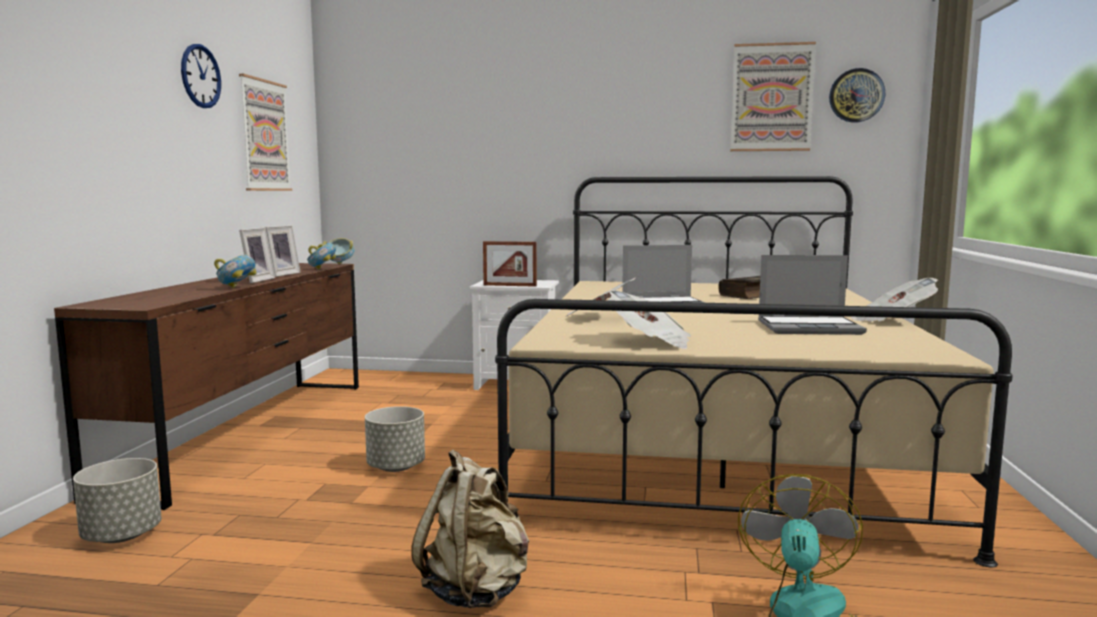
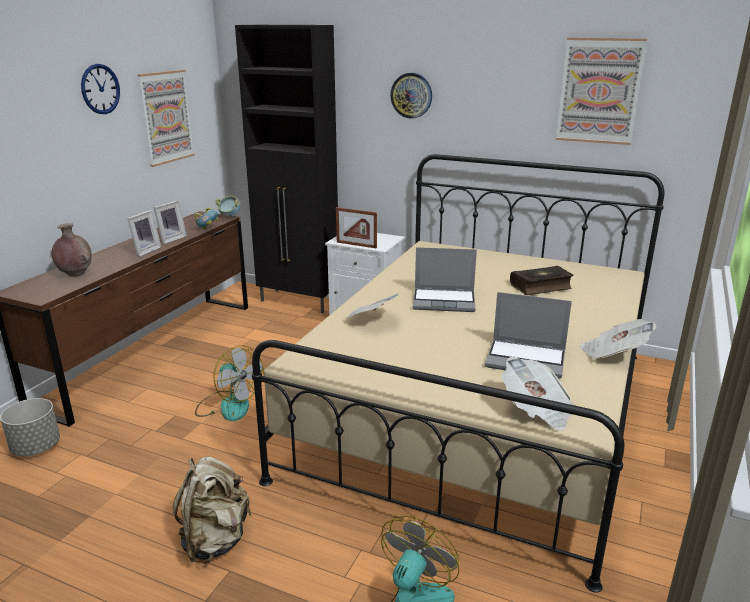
camera: 15 degrees right, 15 degrees up
(173, 294) = (75, 274): none -> brown vase
(237, 288) = (123, 266): bowl -> none
(396, 467) = (229, 405): grey planter -> fan
(422, 378) = (299, 302): none -> black cabinet
(650, 342) = (373, 371): newspaper -> newspaper (537, 410)
(856, 95) = (683, 94): wall clock -> wall clock (411, 95)

